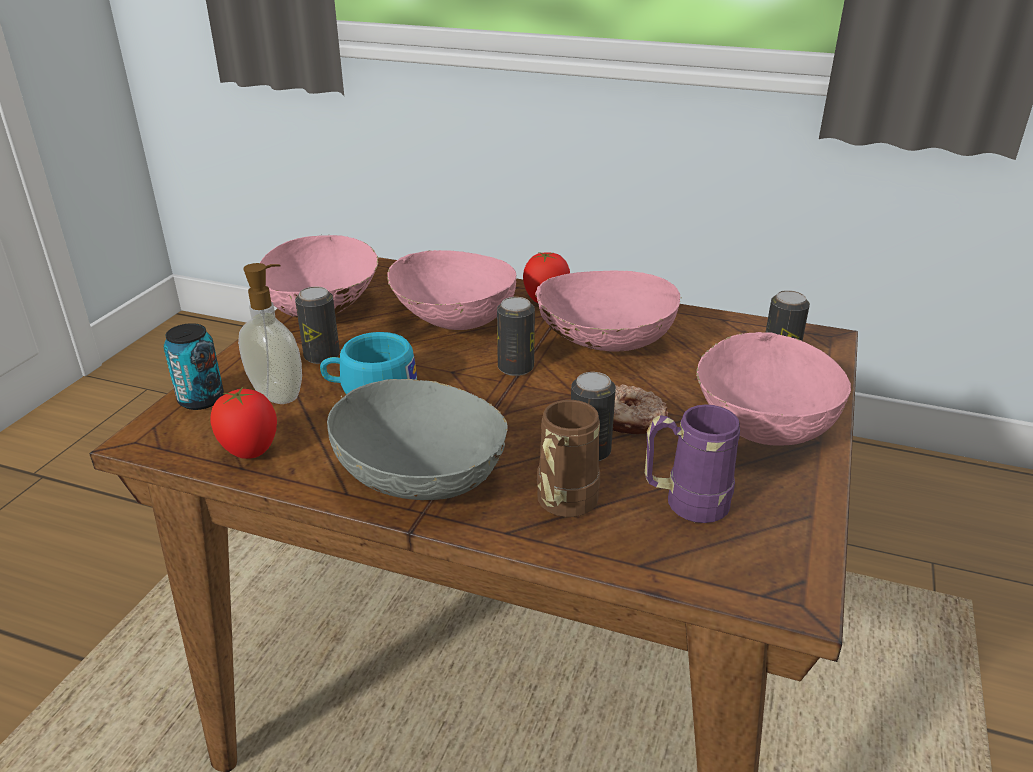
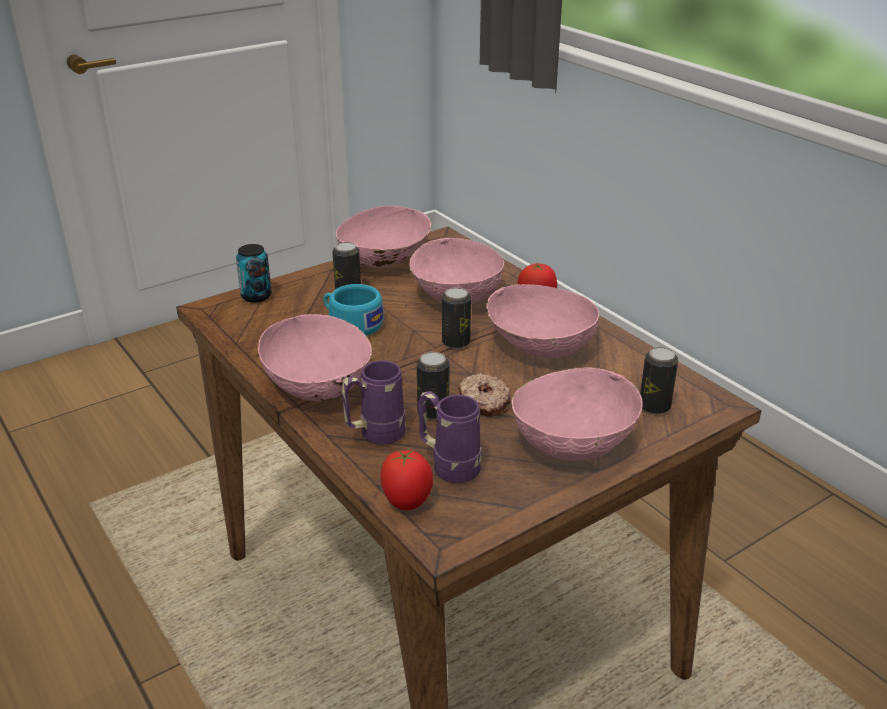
camera: 35 degrees right, 0 degrees up
(251, 452) = (249, 336): tomato -> tomato (407, 503)
(279, 394) = (299, 308): soap dispenser -> none
(423, 477) = (319, 386): grey bowl -> pink bowl
(562, 507) = (374, 435): brown mug -> purple mug

